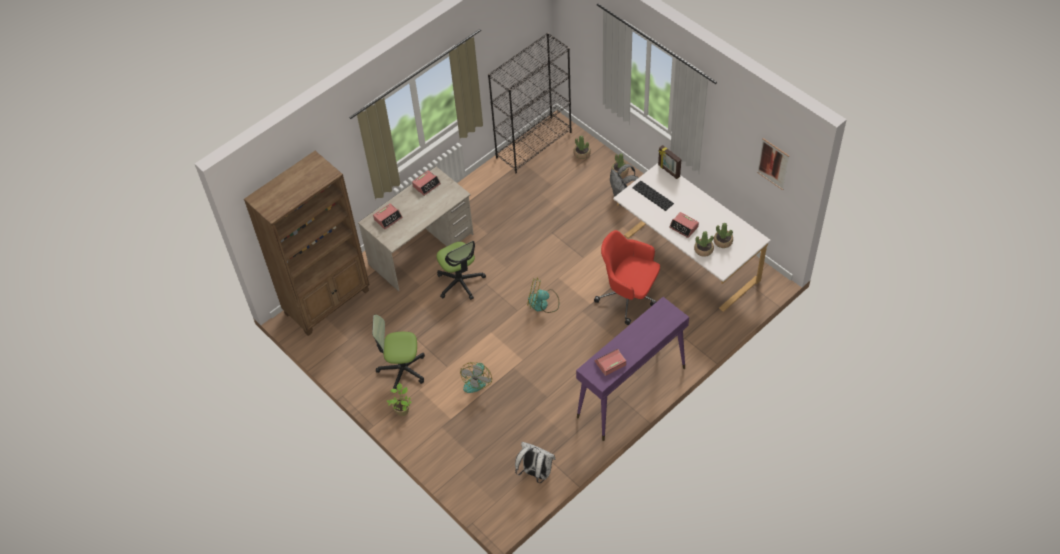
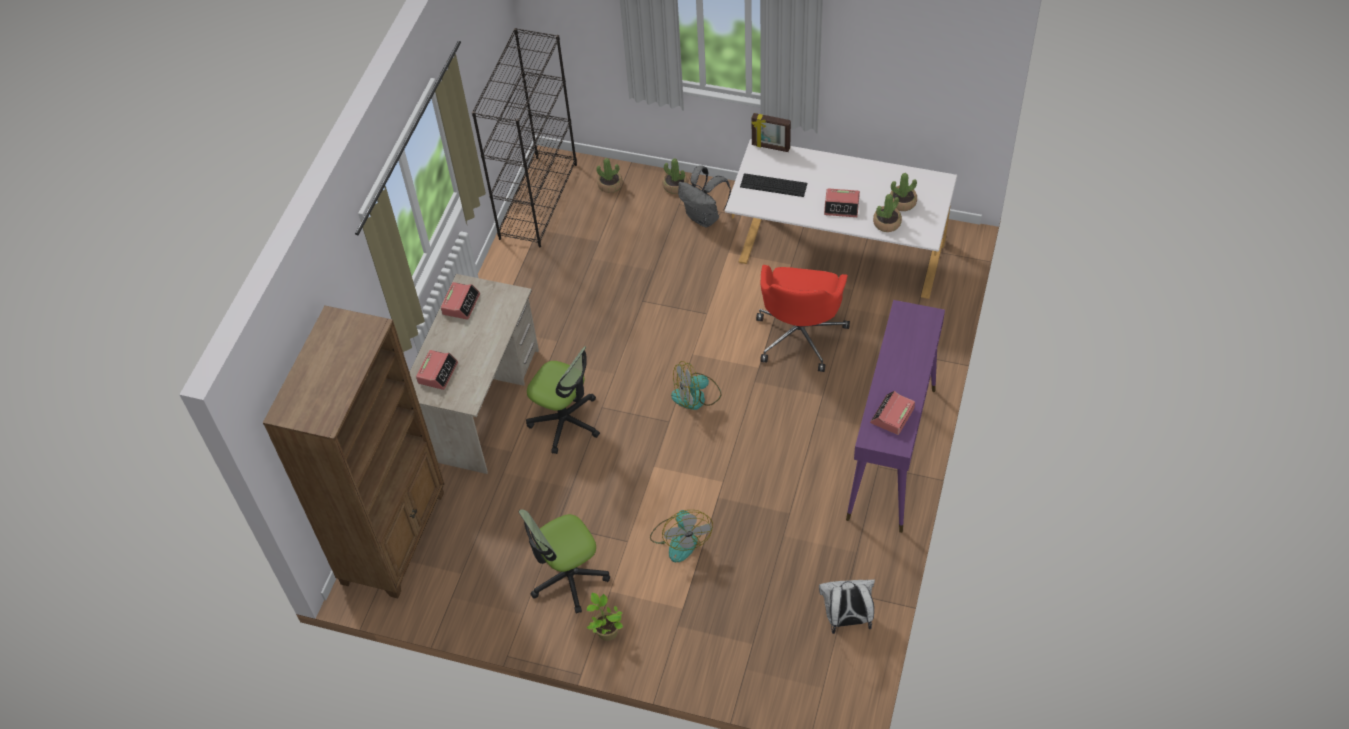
camera: 30 degrees left, 0 degrees up
(629, 296) = (800, 335): red office chair -> red office chair turned 75 degrees counterclockwise
(773, 163) = (939, 65): picture -> none

